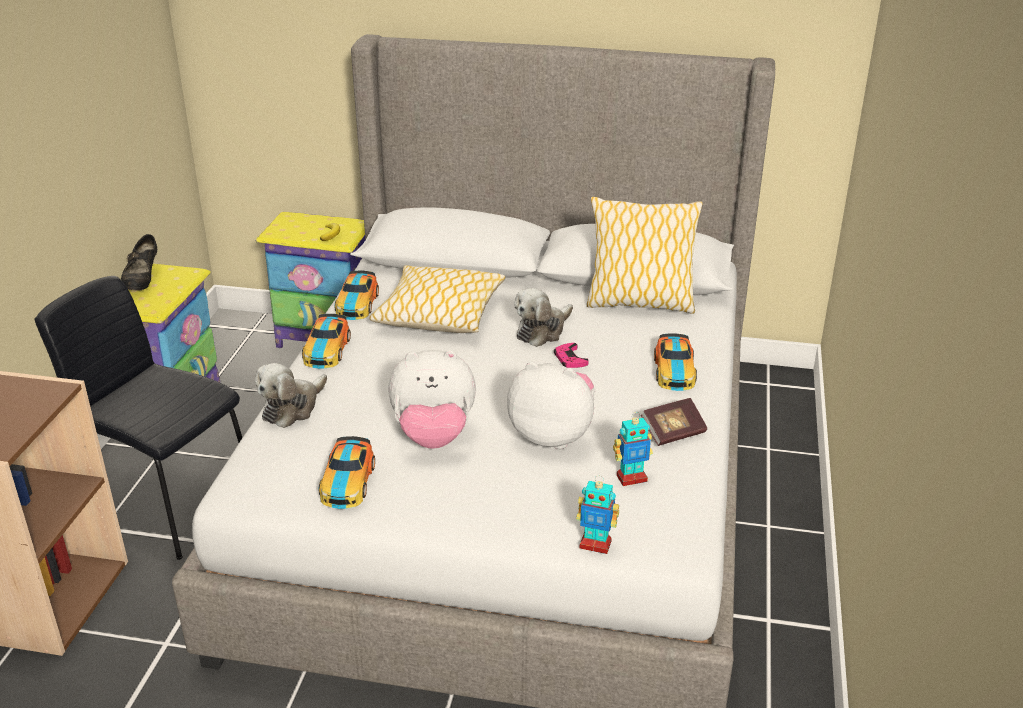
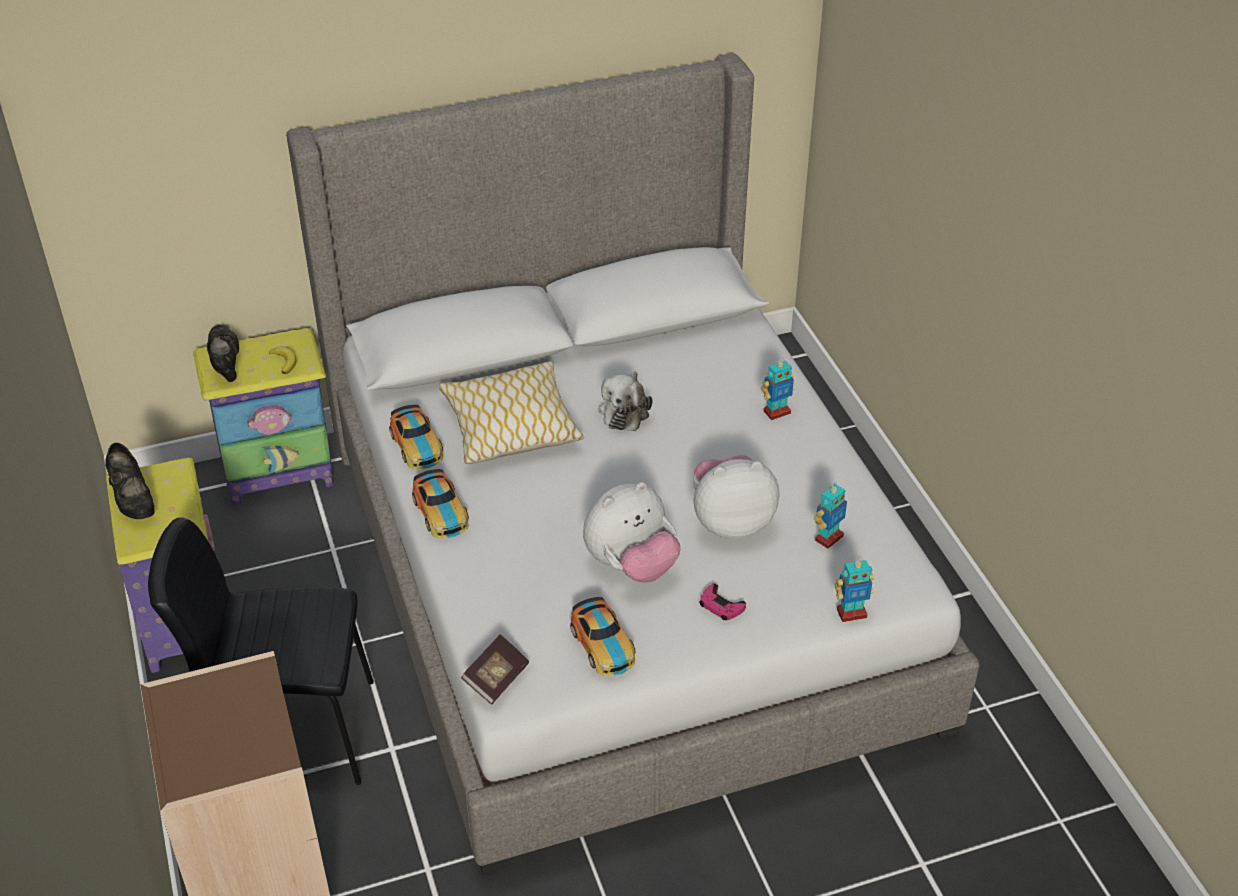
camera: 30 degrees left, 10 degrees up
(290, 224) = (225, 363): none -> black shoe
(292, 407) = (472, 590): plush toy -> none
(570, 359) = (677, 433): pink game controller -> pink game controller (721, 606)
(639, 303) = (686, 344): pillow -> none
(673, 432) = (825, 478): book -> book (496, 678)
(674, 371) = (776, 412): toy car -> toy robot

